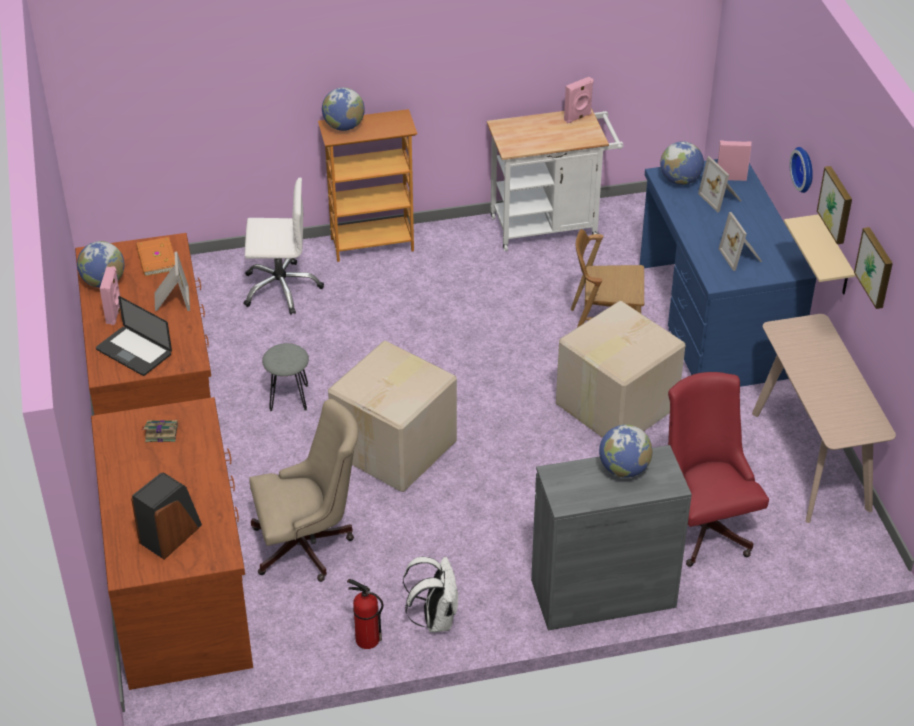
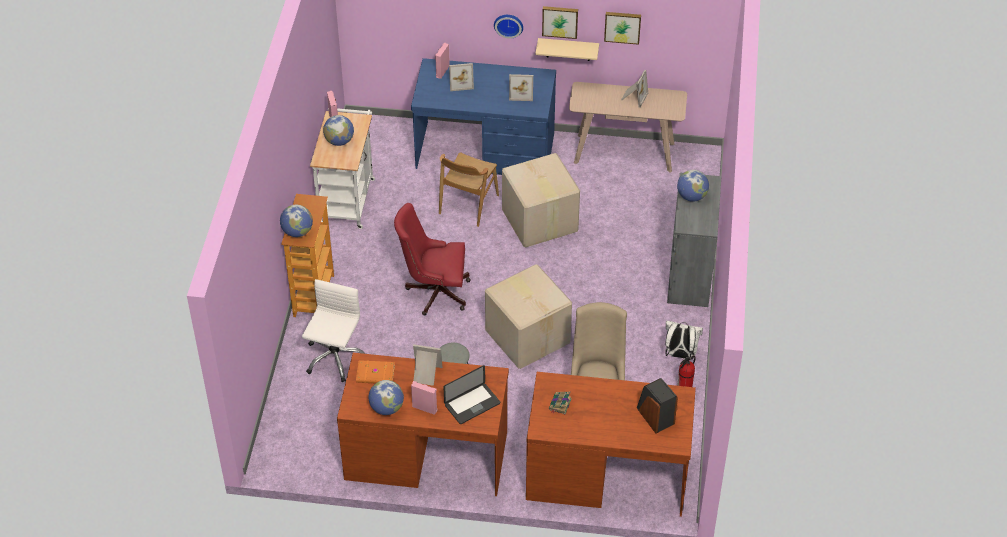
camera: 70 degrees left, 5 degrees up
(680, 180) = (432, 94): globe -> globe (339, 141)
(703, 524) = (654, 215): red office chair -> red office chair (434, 291)
(838, 382) = (633, 97): none -> picture frame

